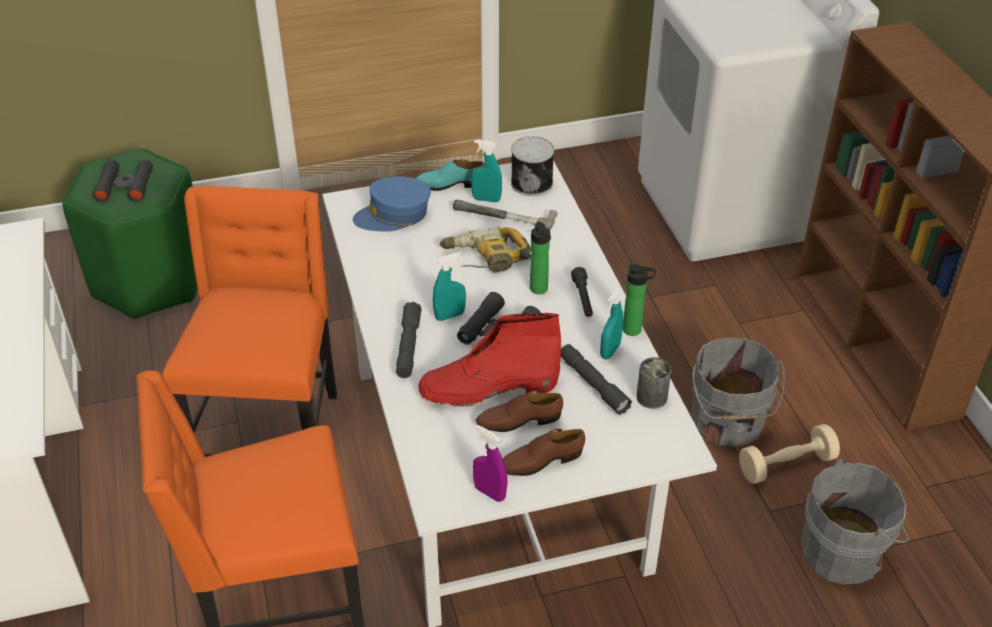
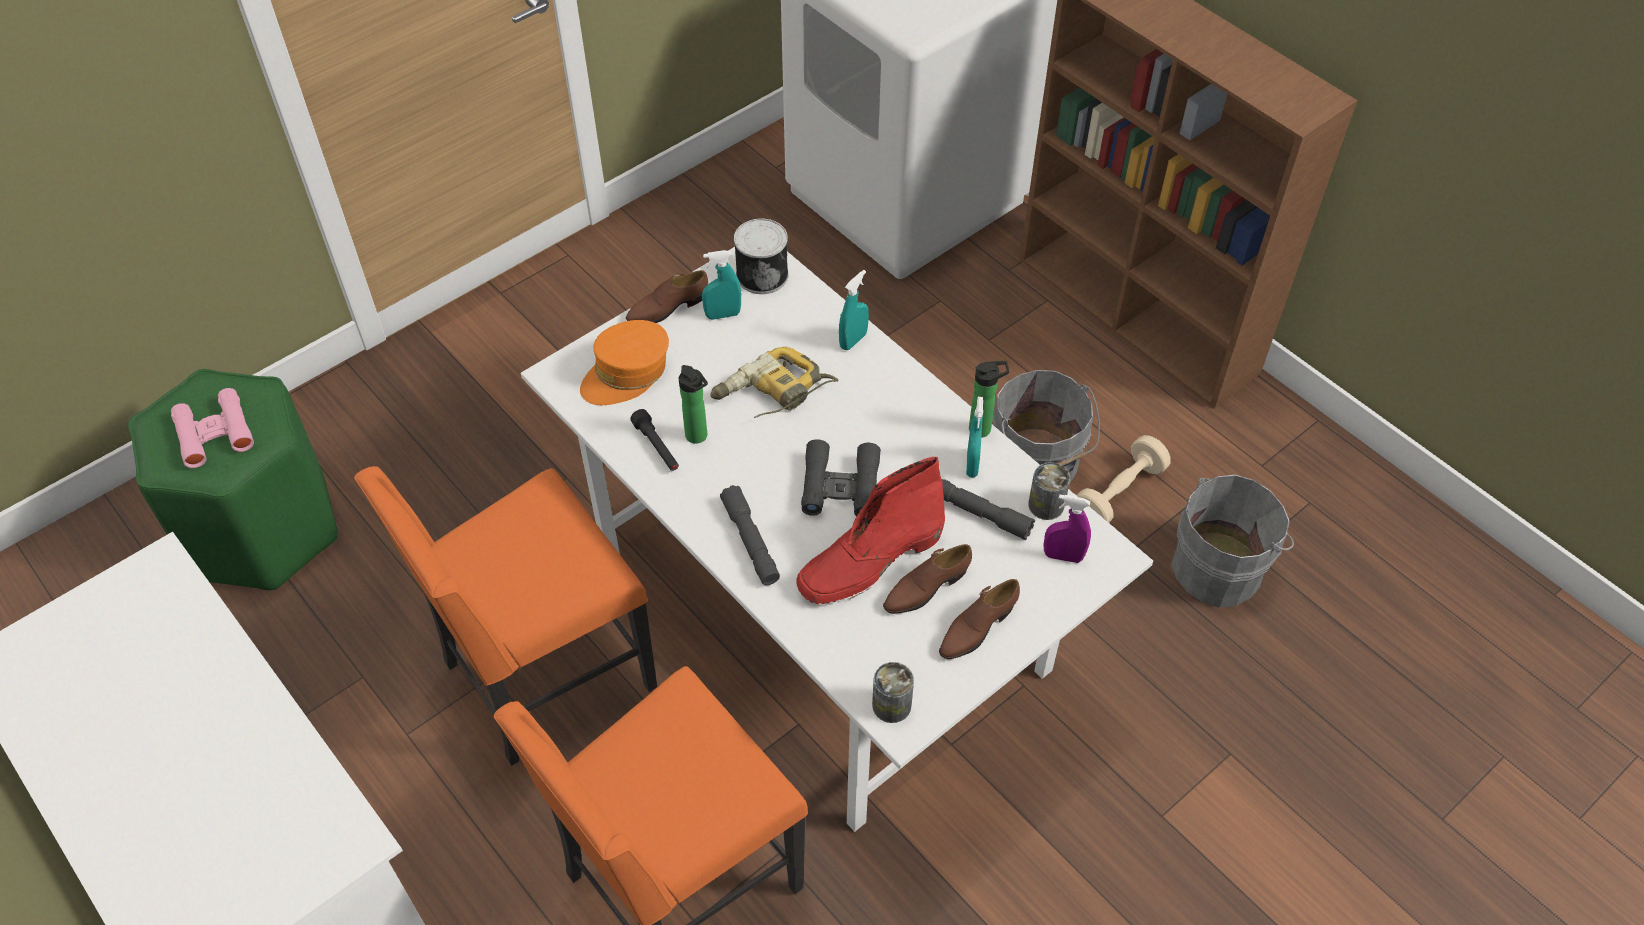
camera: 25 degrees left, 10 degrees up
(125, 186) = (214, 433): black binoculars -> pink binoculars
(272, 435) = (544, 676): orange chair -> orange chair turned 105 degrees counterclockwise
(393, 215) = (626, 373): blue cap -> orange cap
(439, 489) = (891, 705): none -> can
(449, 315) = (773, 484): turquoise spray bottle -> turquoise spray bottle (853, 340)
(450, 184) = (667, 307): turquoise shoe -> brown shoe
(489, 493) = (946, 687): purple spray bottle -> purple spray bottle (1063, 556)
(502, 221) = (758, 338): hammer -> none
(539, 290) = (853, 415): bottle -> bottle (698, 437)
(583, 298) = (906, 409): black flashlight -> black flashlight (657, 447)

